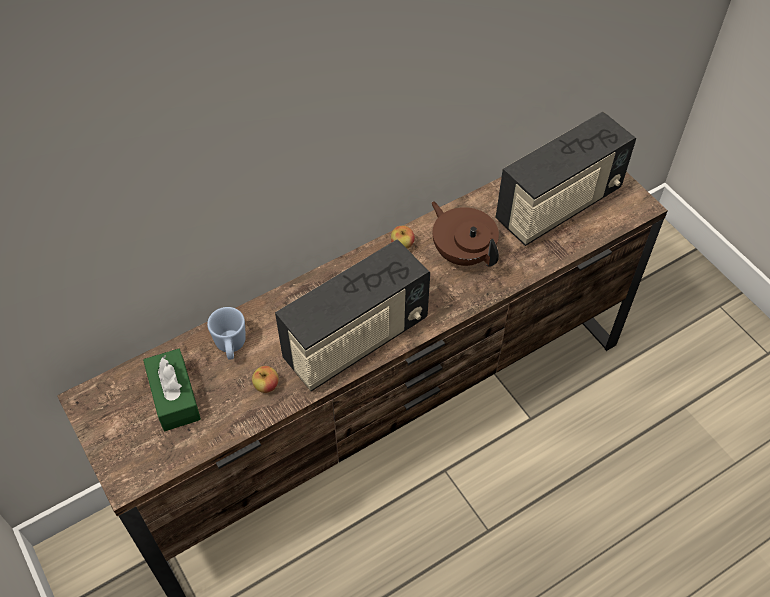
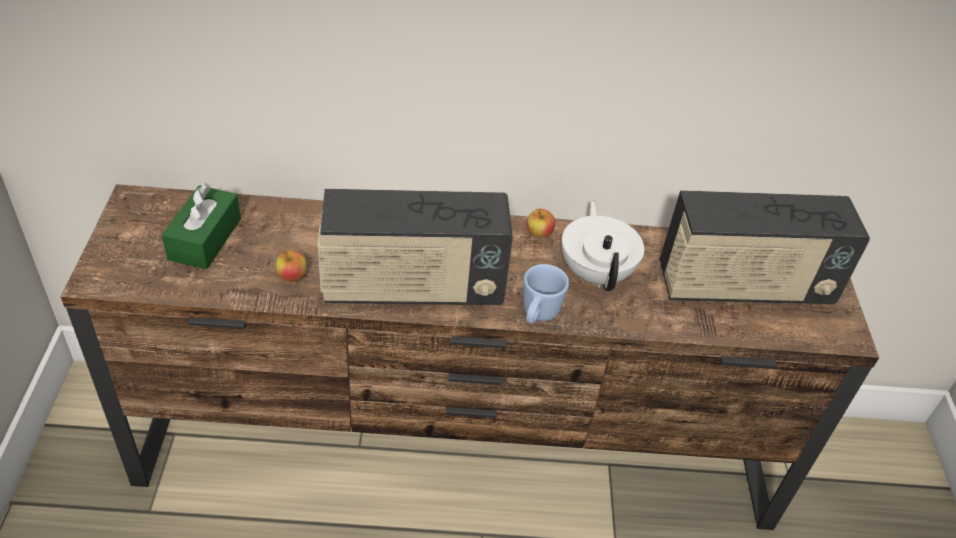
camera: 30 degrees right, 10 degrees down
(231, 347) = (294, 228): blue mug -> blue mug (538, 315)
(463, 253) = (596, 272): brown teapot -> white teapot

